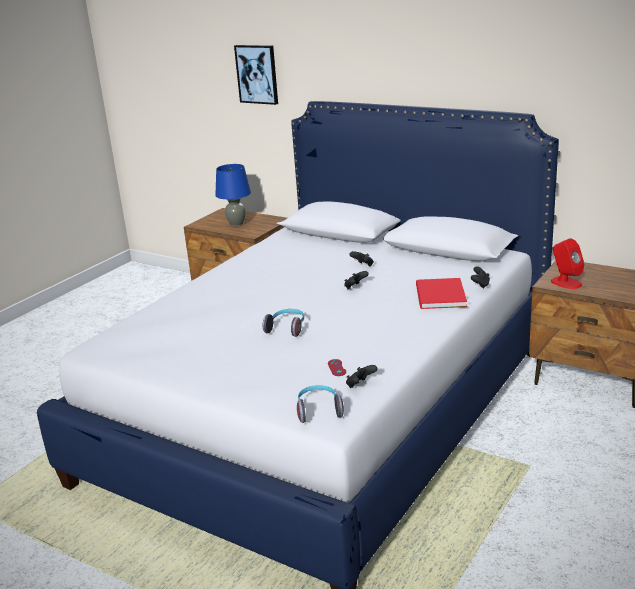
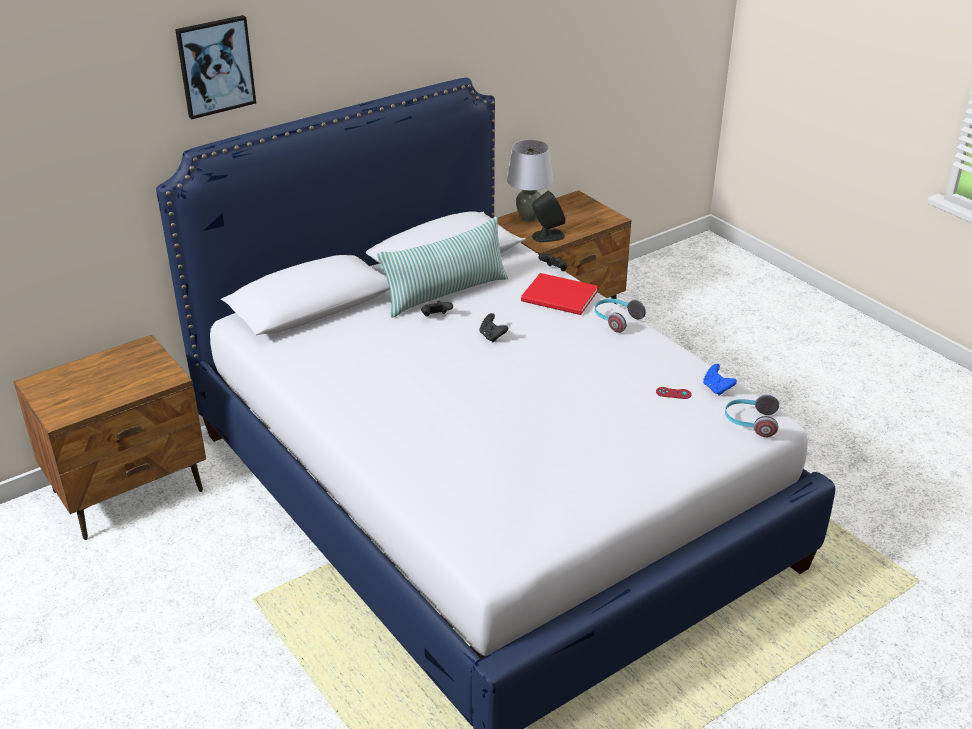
camera: 70 degrees left, 10 degrees up
(236, 224) = (110, 382): blue table lamp -> none
(257, 74) = (59, 140): picture -> picture (215, 66)
(287, 328) = (560, 402): headphones -> headphones (616, 320)
(360, 385) = (717, 389): black game controller -> blue game controller
(398, 260) = (446, 293): none -> pillow
(565, 282) = (547, 236): red speaker -> black speaker
(584, 269) = (528, 218): none -> grey table lamp

